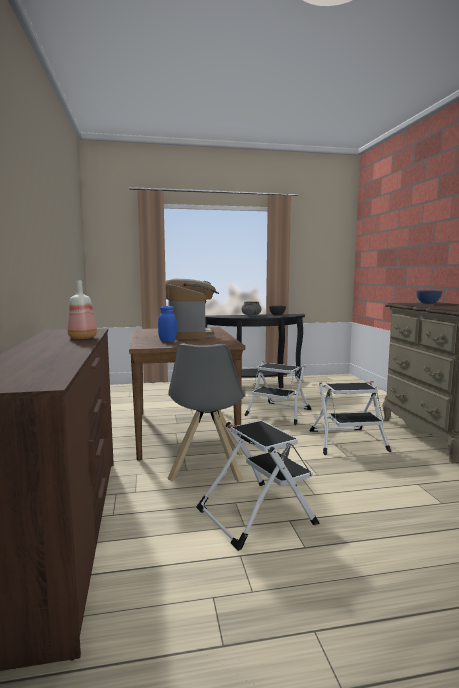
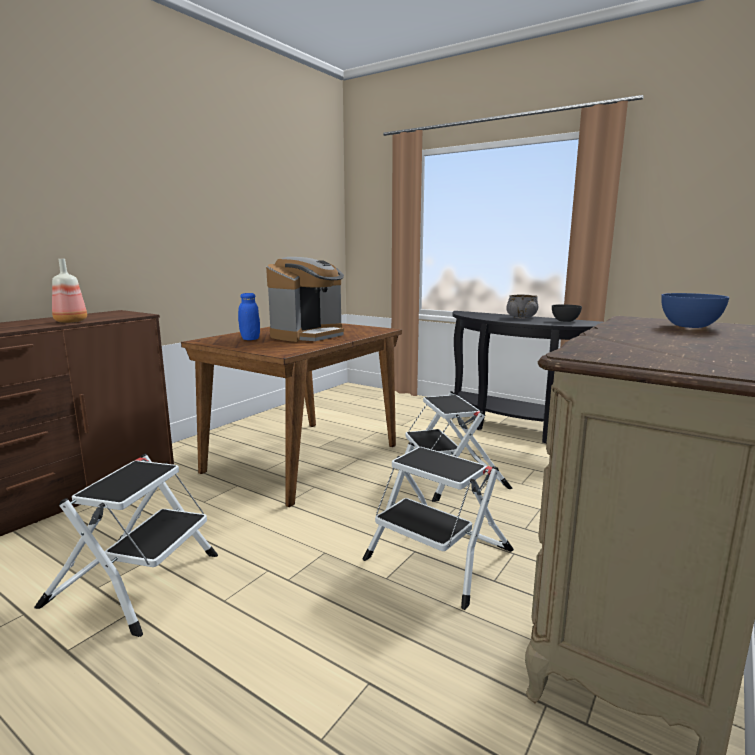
camera: 45 degrees right, 5 degrees up
(207, 467) = (223, 508): grey chair -> none

